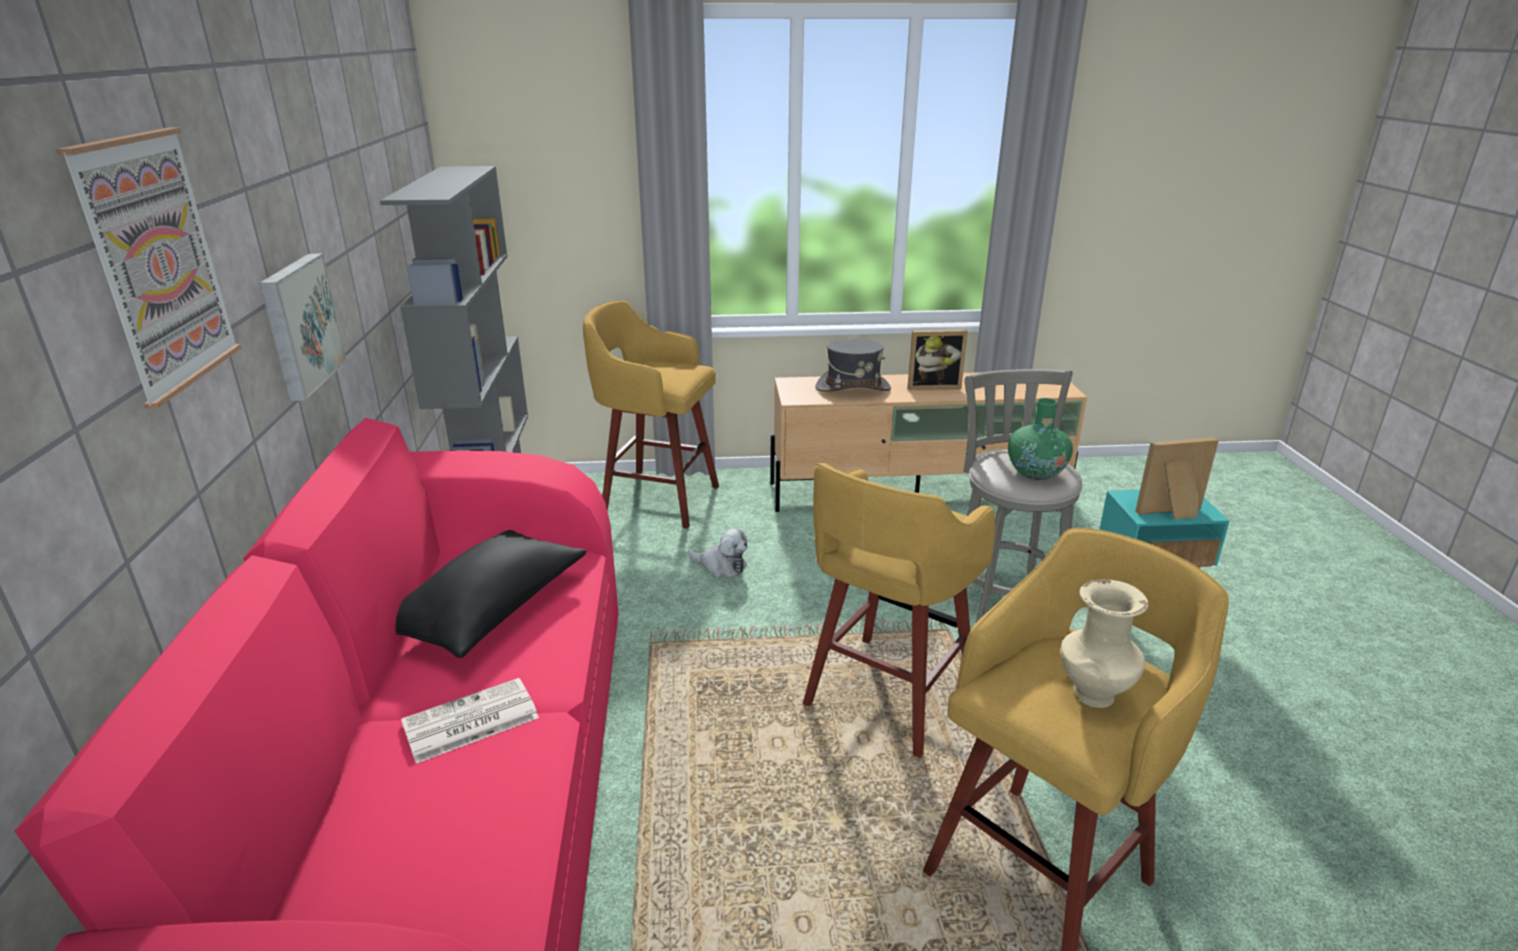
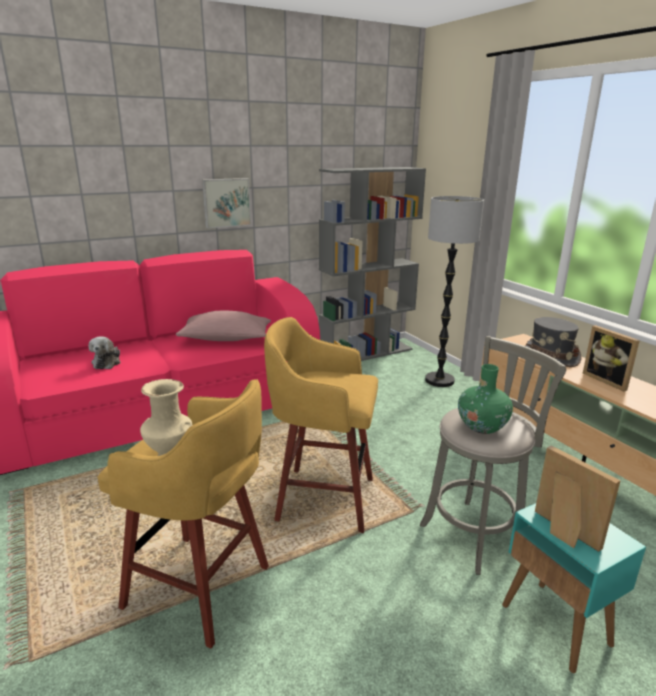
camera: 65 degrees right, 5 degrees down
(156, 263) = (138, 157): picture -> none
(469, 722) = (154, 354): newspaper -> none
(491, 611) = (225, 339): black pillow -> pink pillow
(657, 499) = (439, 380): yellow stool -> floor lamp
(721, 566) = (396, 415): plush toy -> plush toy (107, 362)

